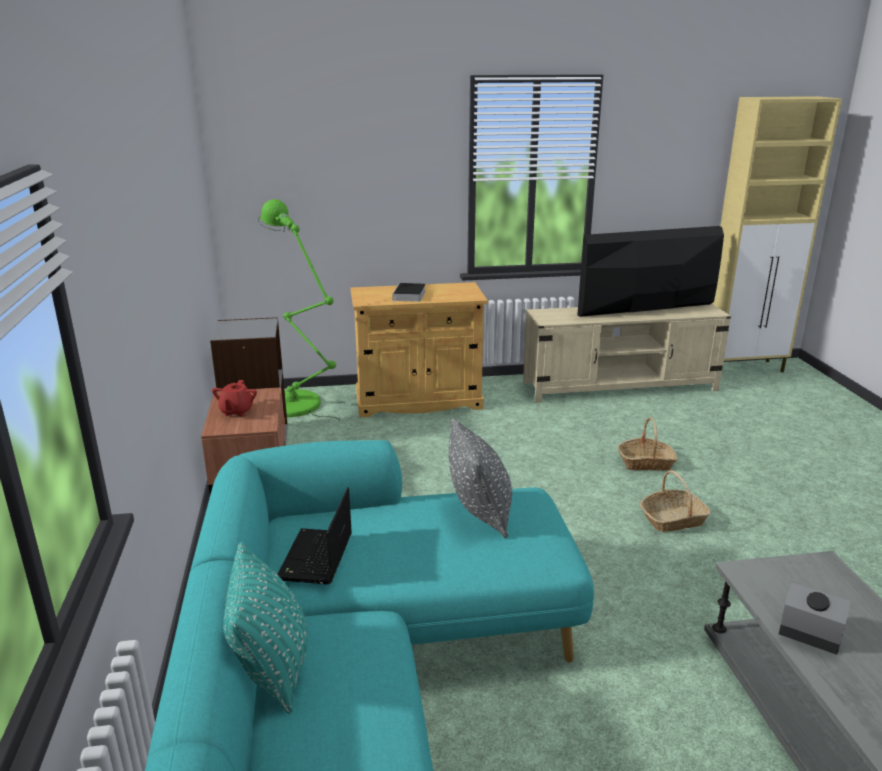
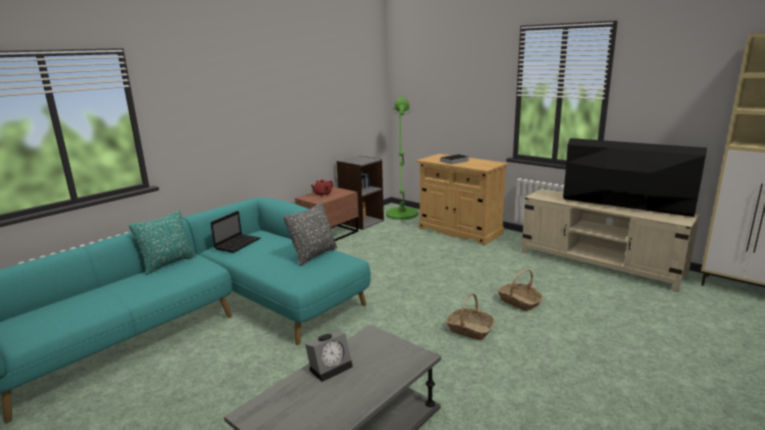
camera: 50 degrees right, 5 degrees down
(316, 558) = (238, 243): laptop -> laptop turned 150 degrees clockwise
(807, 635) = (331, 367): alarm clock -> alarm clock turned 60 degrees clockwise

